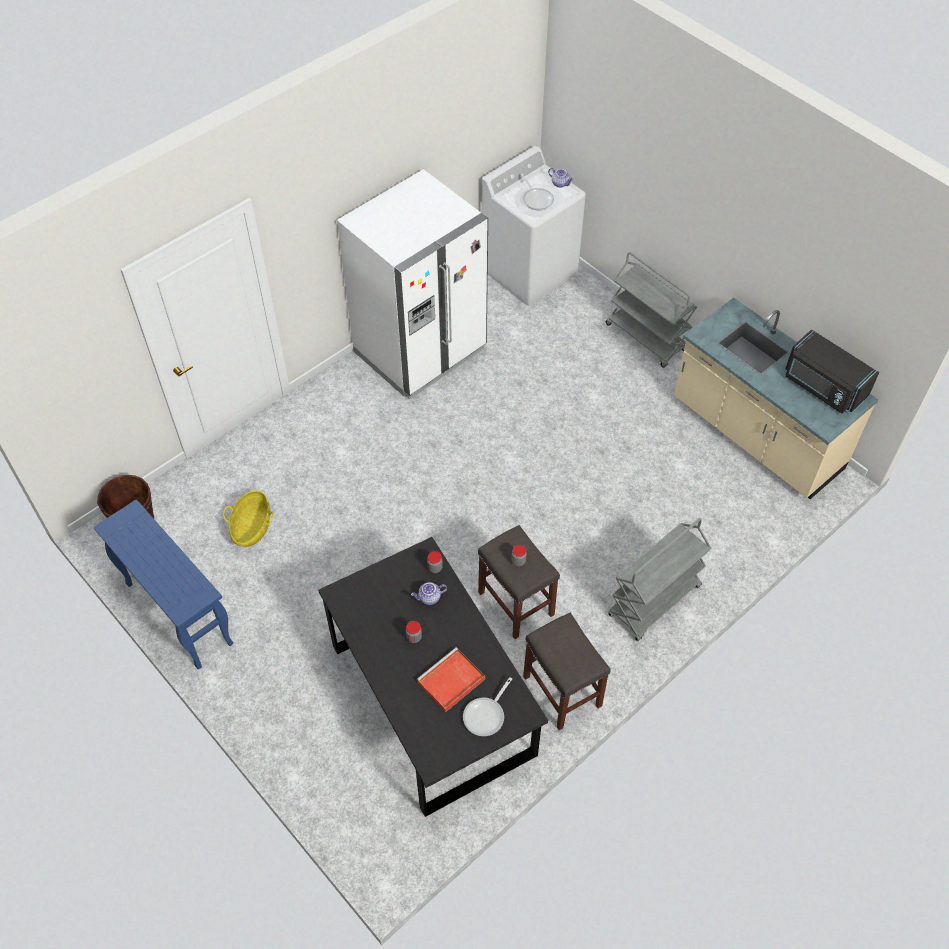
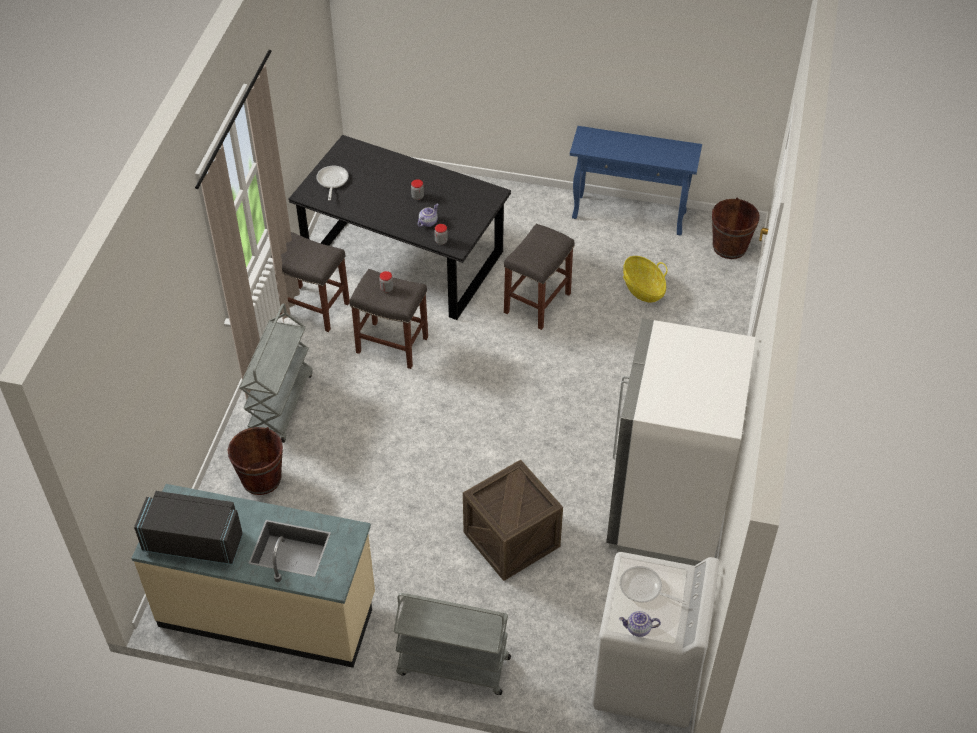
camera: 145 degrees right, 5 degrees down
(355, 568) = (537, 304): none -> grey stool
(450, 682) = (371, 186): red tray -> none
(545, 390) = (511, 539): none -> crate
(709, 540) = (261, 479): none -> brown bucket

